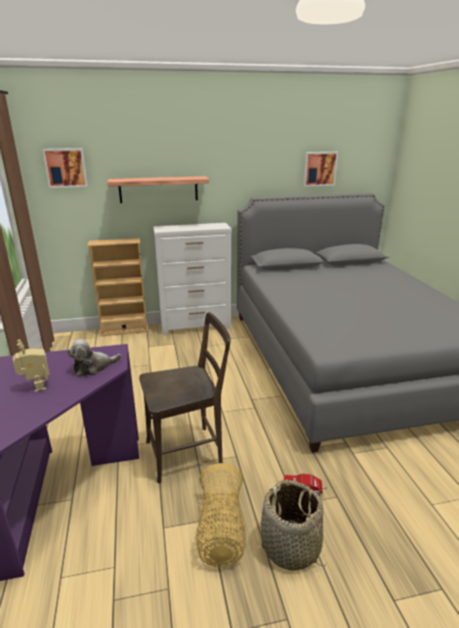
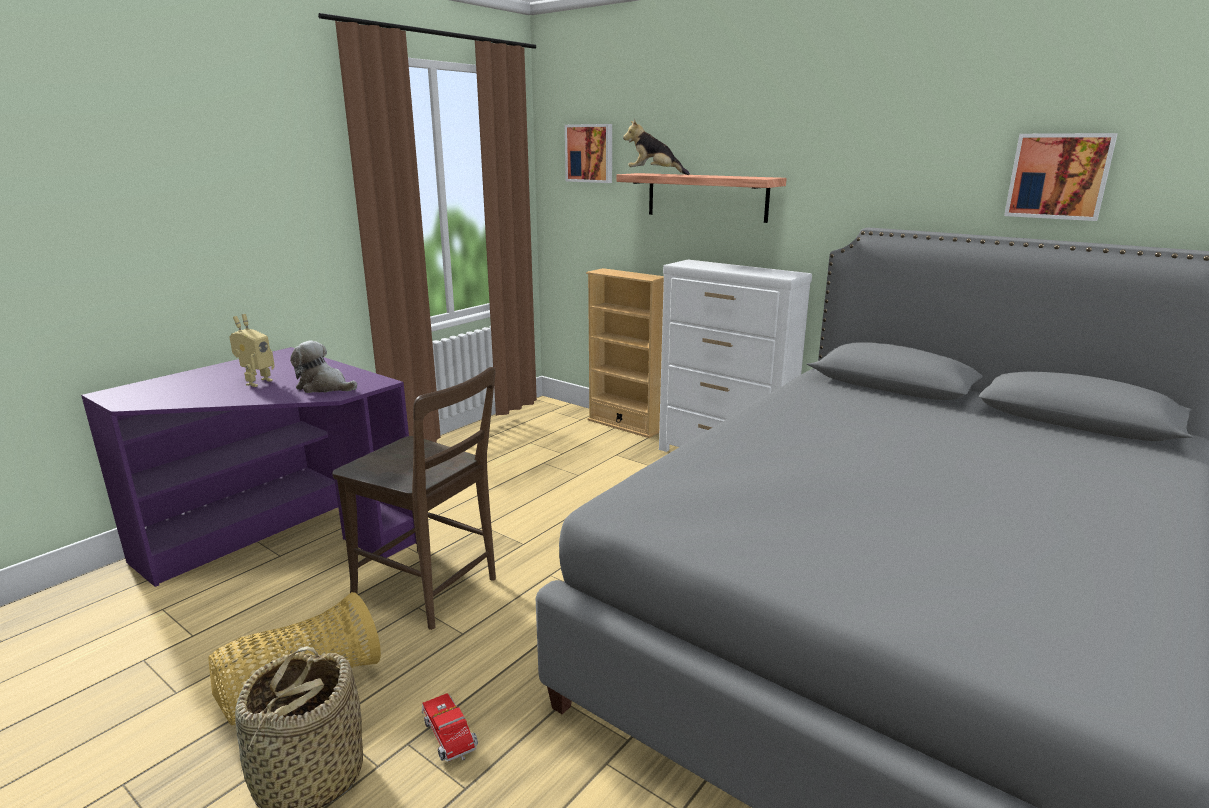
camera: 50 degrees right, 5 degrees down
(130, 179) = (654, 174): none -> plush toy

